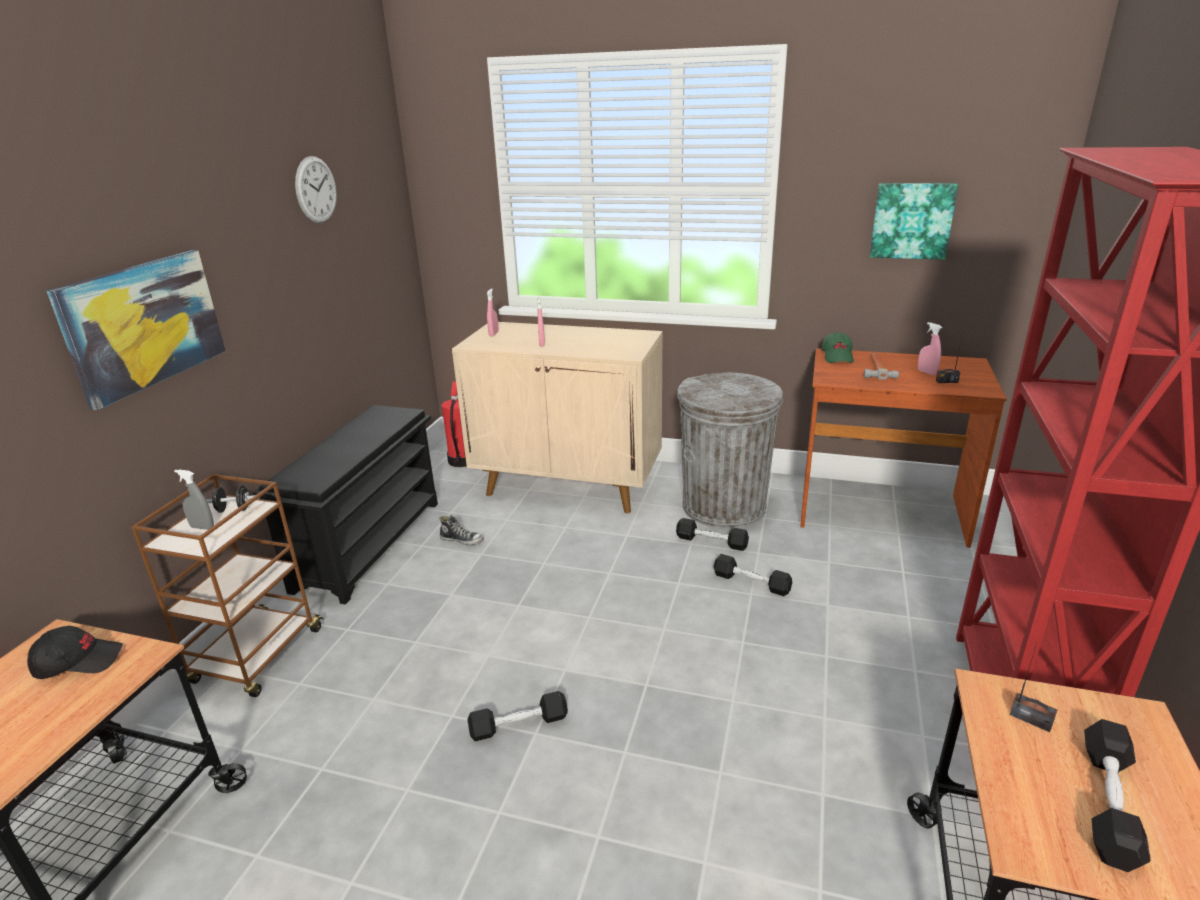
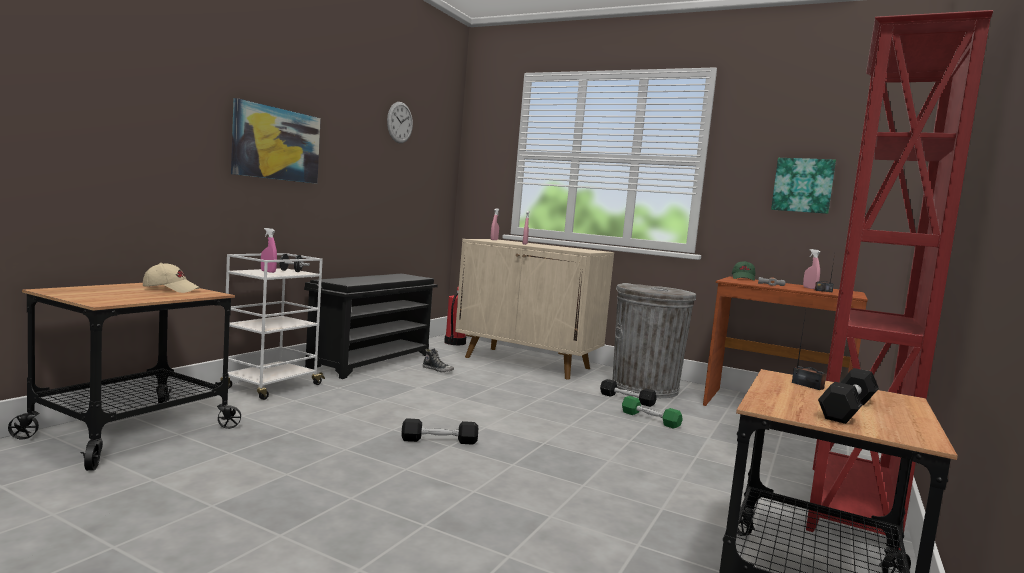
camera: 10 degrees right, 20 degrees down
(79, 662) = (171, 289): black cap -> beige cap
(202, 527) = (268, 271): grey spray bottle -> pink spray bottle
(256, 657) = (271, 387): brown cart -> white cart
(751, 582) = (650, 419): black dumbbell -> green dumbbell

